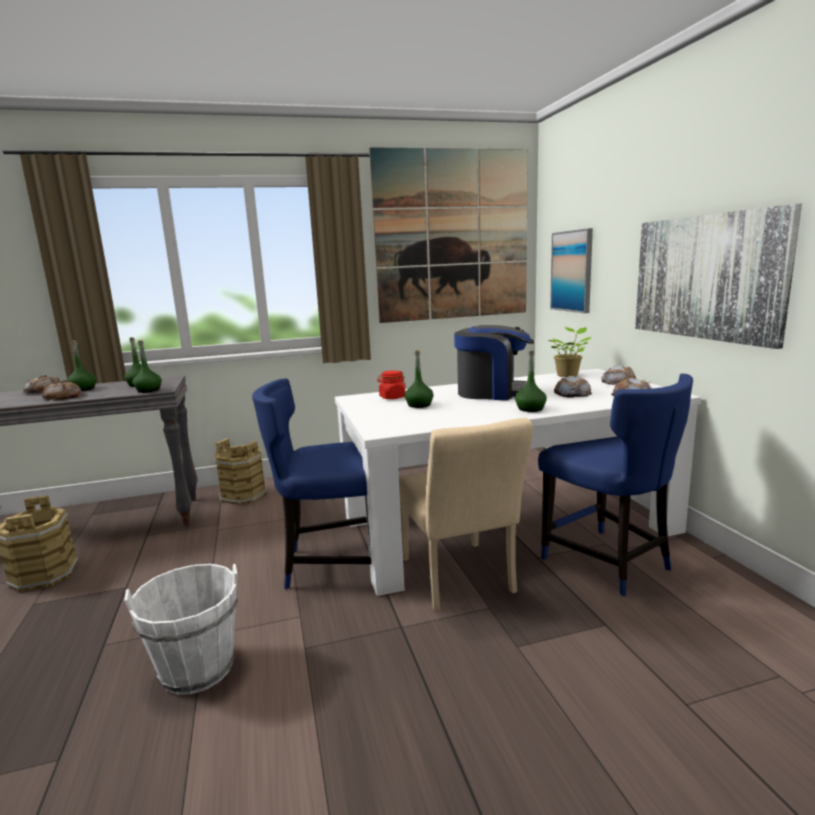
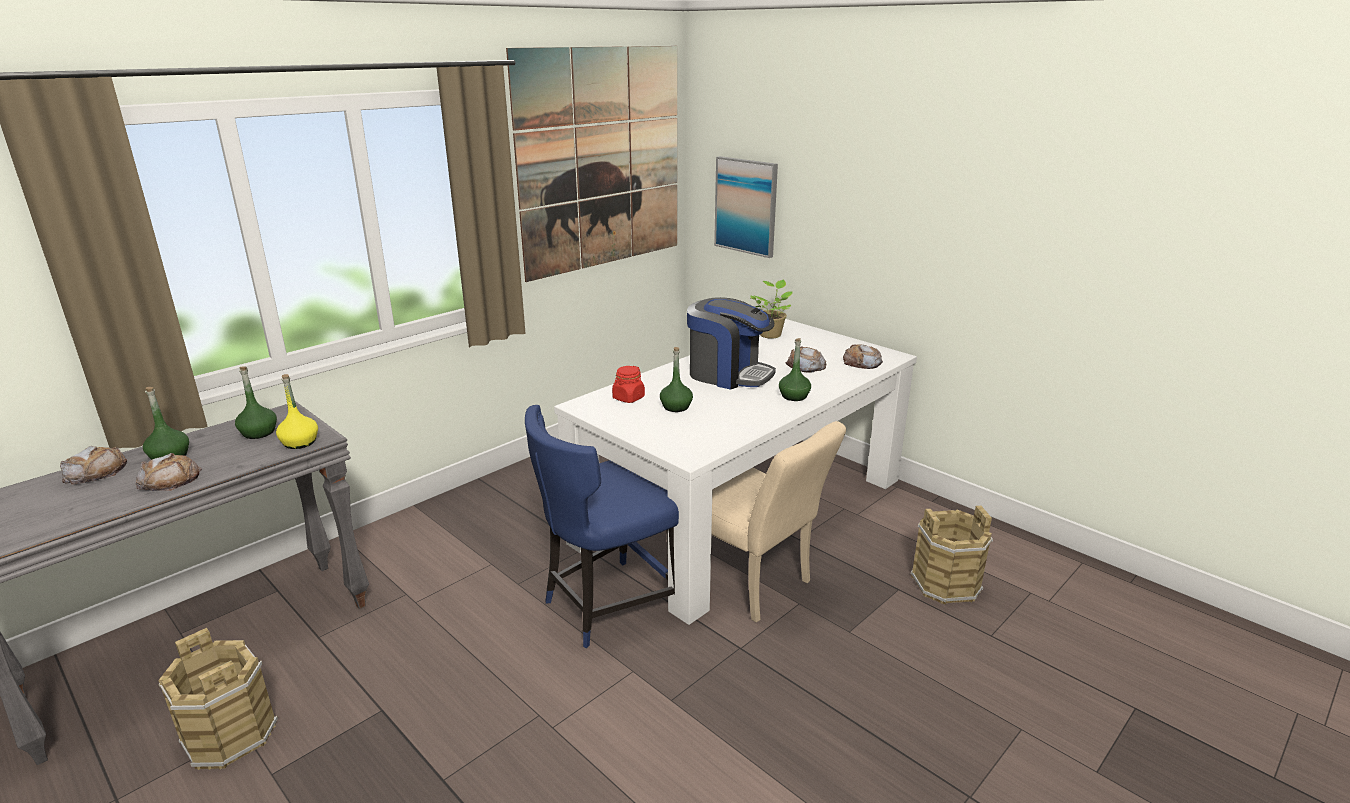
camera: 30 degrees left, 10 degrees up
(148, 390) = (300, 442): green bottle -> yellow bottle
(198, 668) = (584, 759): white bucket -> none
(243, 495) = (394, 546): brown bucket -> brown bucket (945, 584)
(493, 392) = (728, 374): coffee machine -> coffee machine turned 45 degrees clockwise
(609, 563) = (861, 529): blue chair -> none
(618, 382) = (828, 341): bread -> none
(706, 277) = (924, 244): picture -> none

